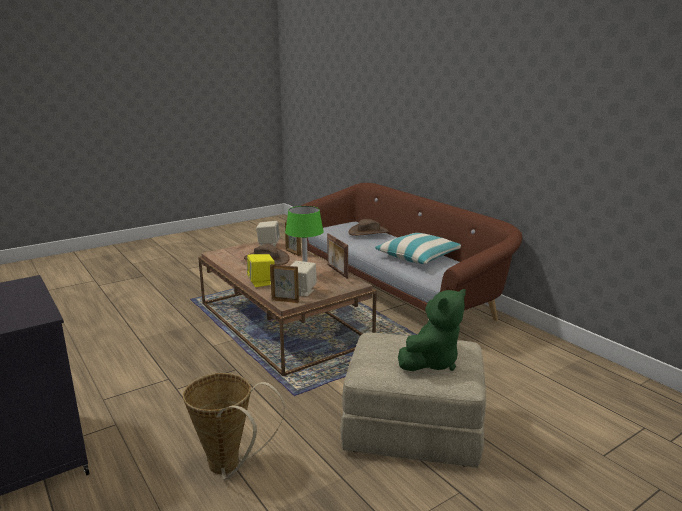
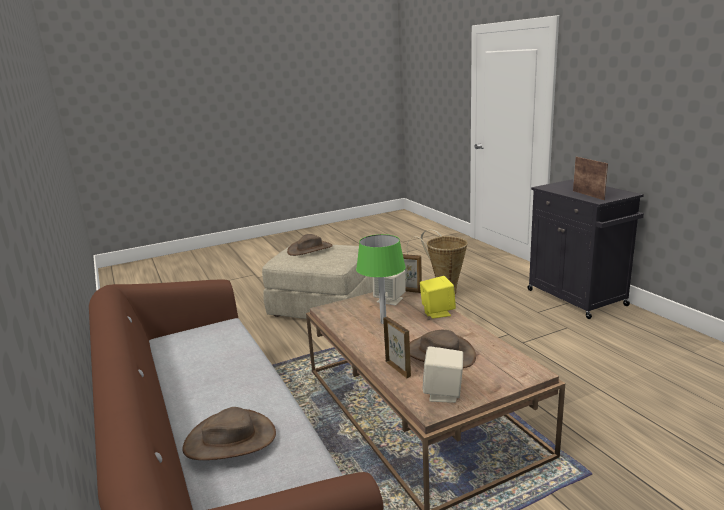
camera: 170 degrees left, 0 degrees up
(336, 271) = (342, 328): picture frame -> picture frame (588, 195)
(418, 257) = (205, 364): pillow -> none
(431, 362) = (310, 249): green plush toy -> brown hat

